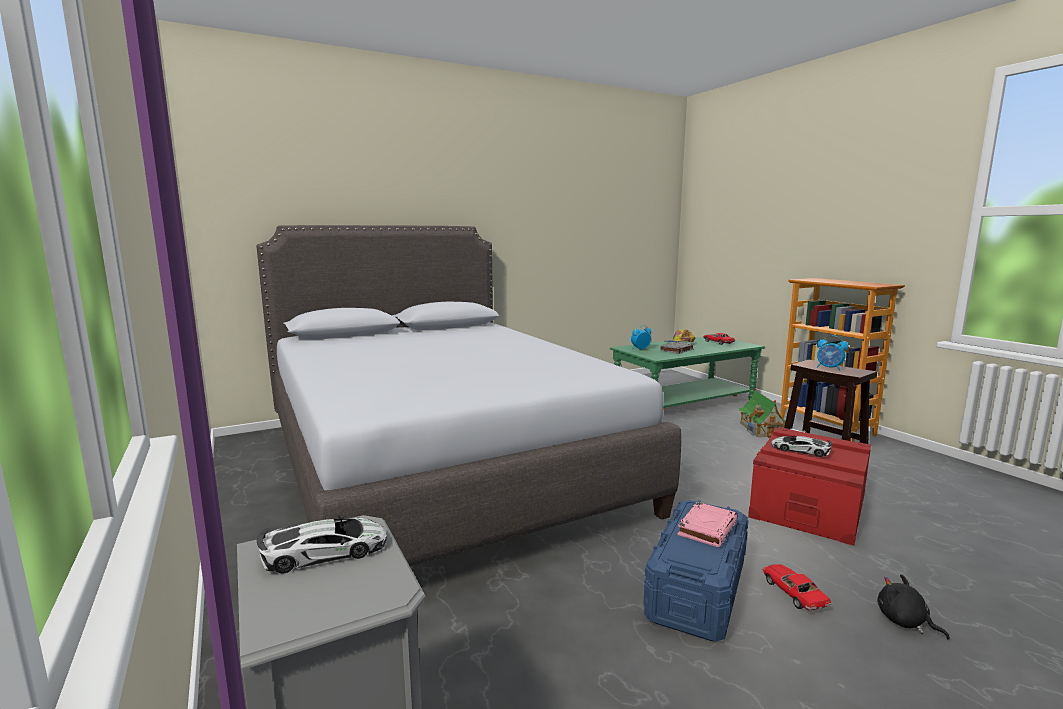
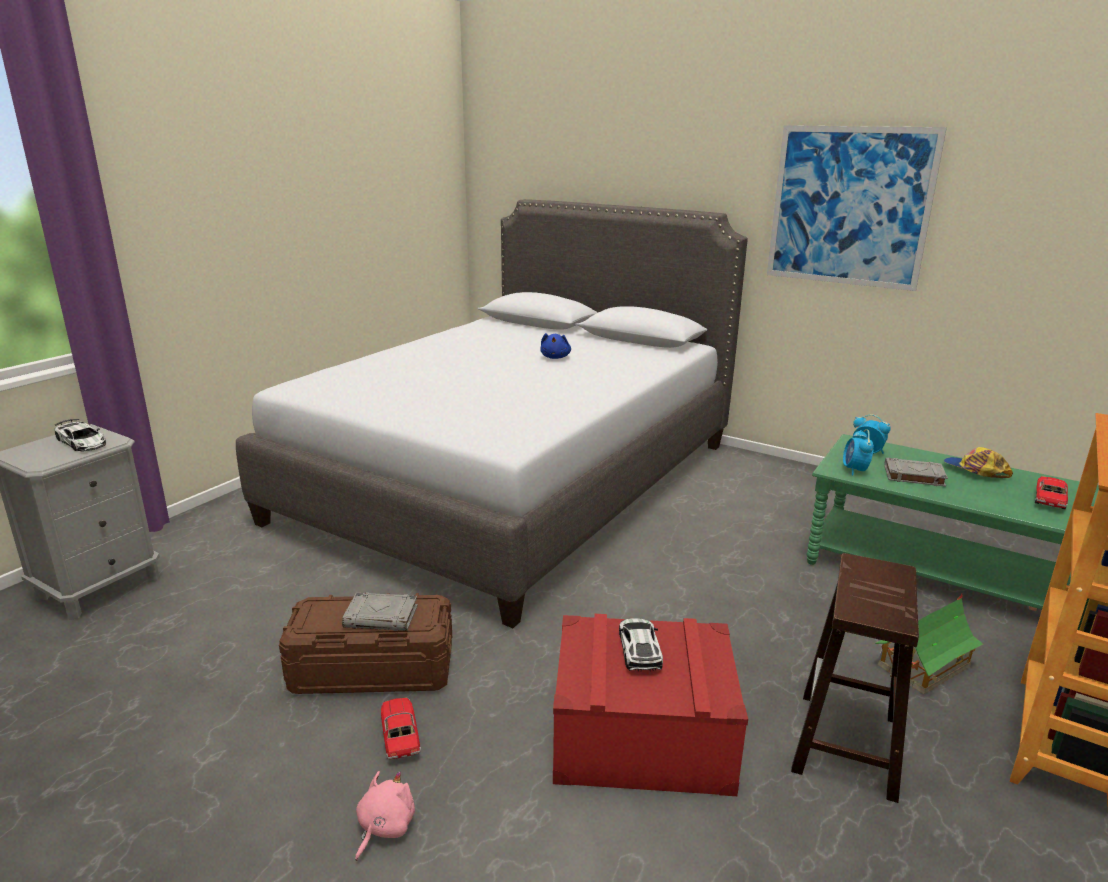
camera: 60 degrees right, 10 degrees up
(448, 343) = (555, 357): none -> blue plush toy
(542, 218) = (849, 207): none -> picture
(696, 589) = (372, 669): blue storage box -> brown storage box
(707, 528) = (382, 617): pink book -> grey book
(793, 593) = (400, 734): toy car -> toy car turned 60 degrees counterclockwise
(829, 368) = (864, 587): alarm clock -> alarm clock (854, 470)
(904, 622) = (384, 827): black plush toy -> pink plush toy

